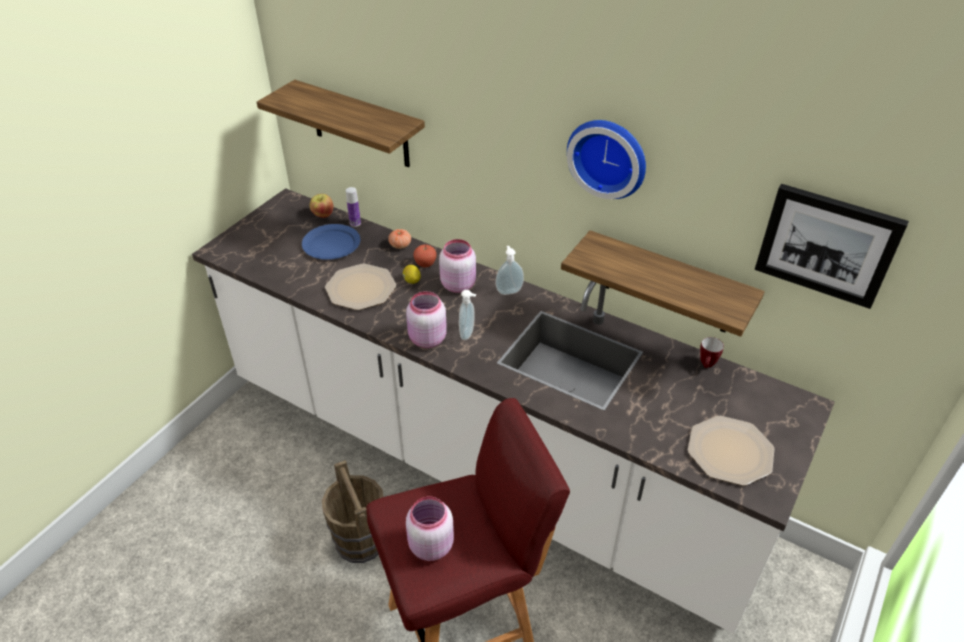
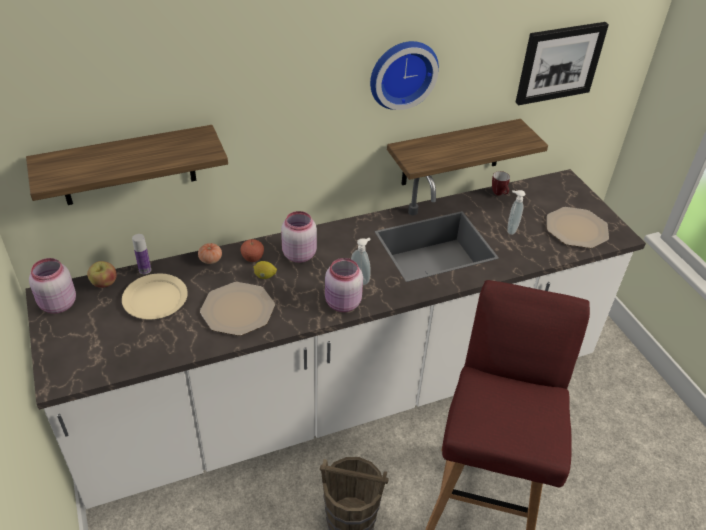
camera: 55 degrees left, 0 degrees up
(332, 244) = (156, 299): blue plate -> beige plate
(429, 545) = (520, 423): pink jar -> pink jar (57, 304)
(508, 291) = (336, 234): soap dispenser -> soap dispenser (510, 229)

